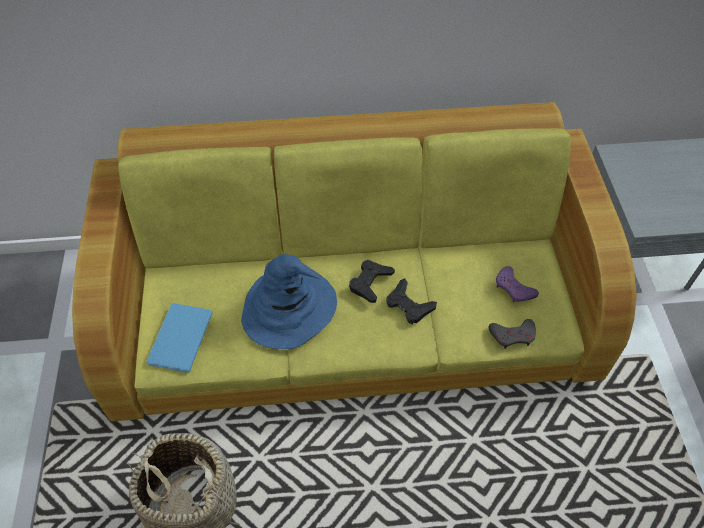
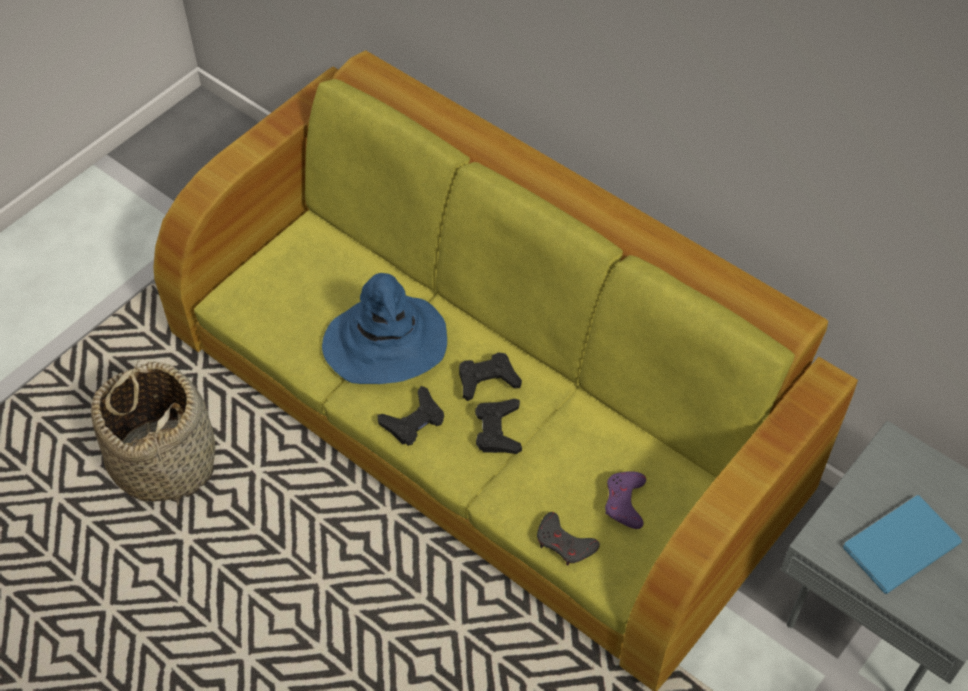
camera: 45 degrees right, 0 degrees up
(178, 339) = (266, 294): blue book -> blue book (897, 544)
(357, 339) = (413, 421): none -> black game controller

